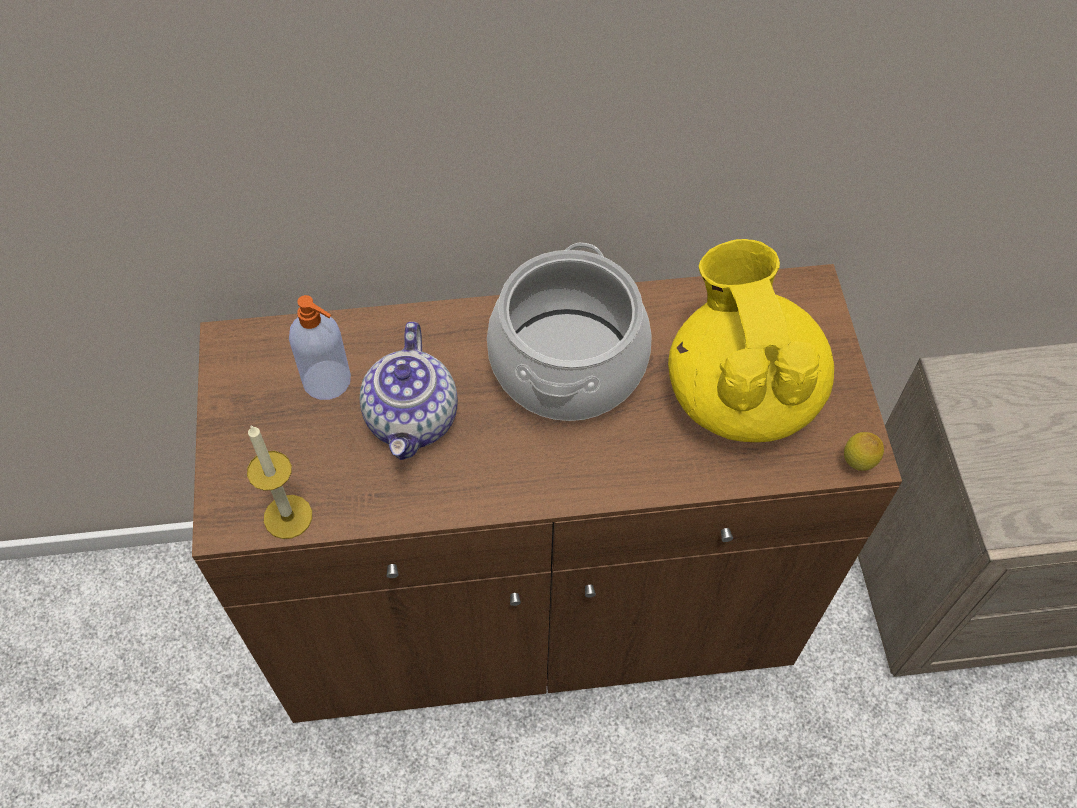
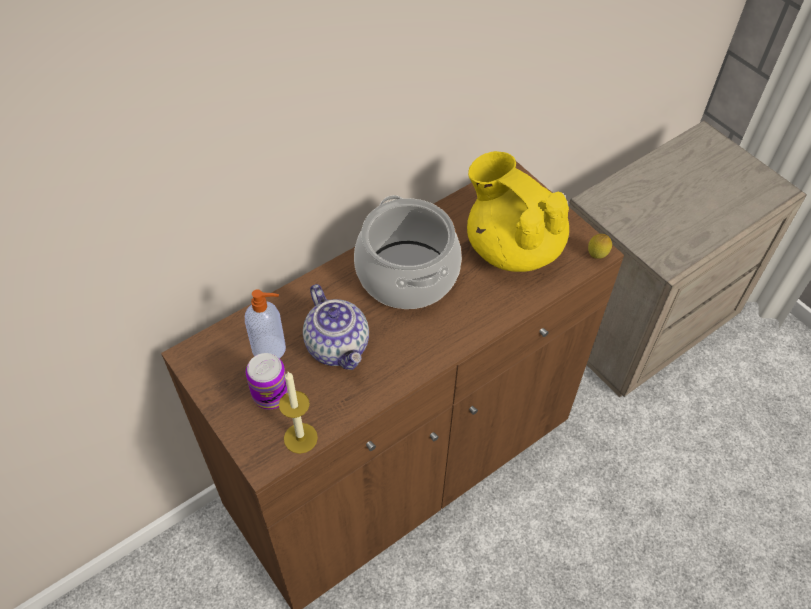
camera: 30 degrees left, 5 degrees down
(289, 441) = (270, 395): none -> can

